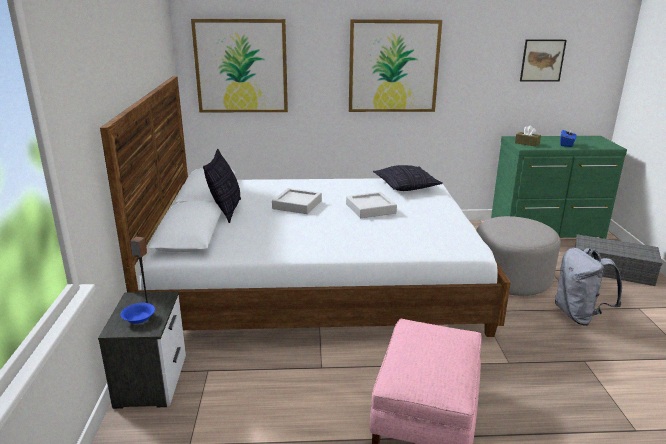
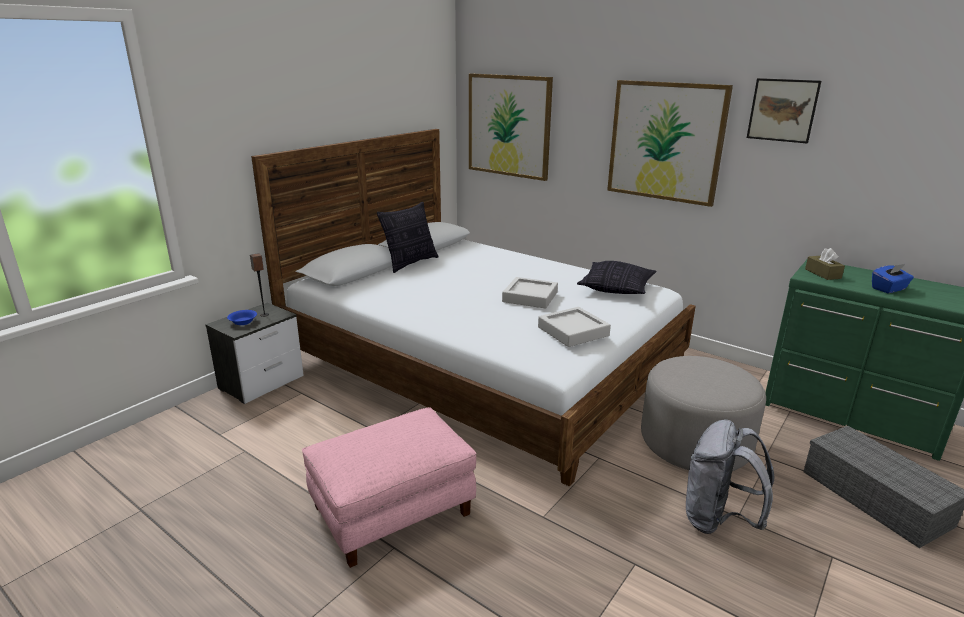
camera: 40 degrees right, 0 degrees up
(297, 205) = (473, 274): grey tray -> grey tray (573, 331)
(542, 60) = (889, 155): picture -> picture (782, 110)

